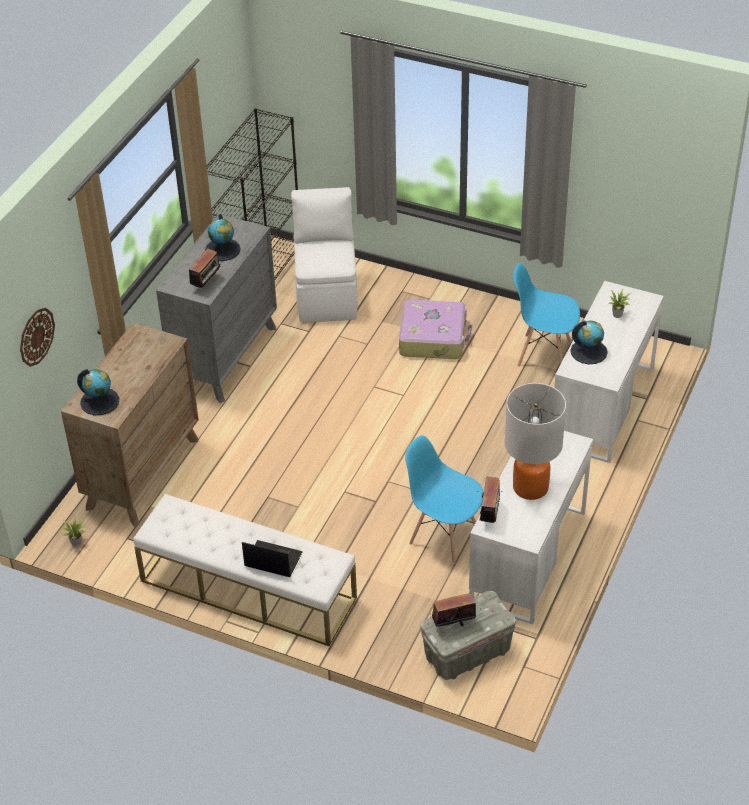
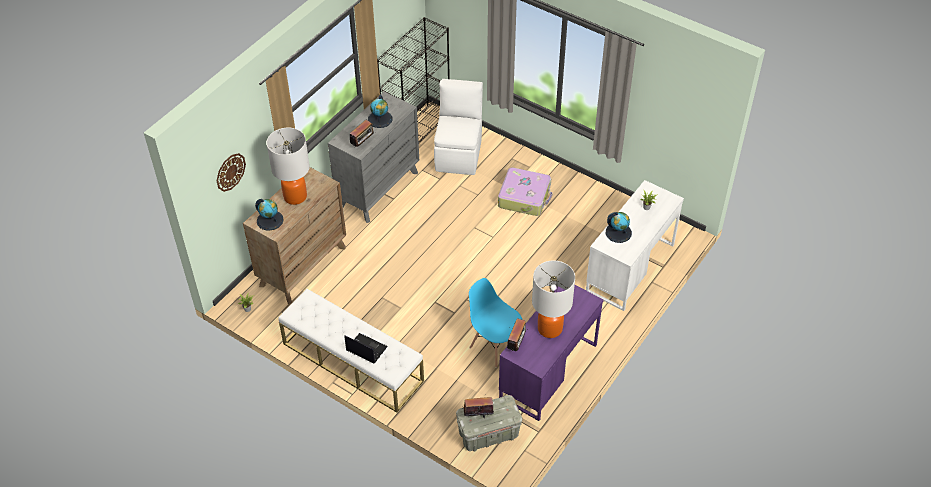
camera: 10 degrees right, 5 degrees up
(128, 365) = (295, 196): none -> table lamp
(527, 557) = (548, 371): white desk -> purple desk
(543, 353) = (599, 221): blue chair -> none

